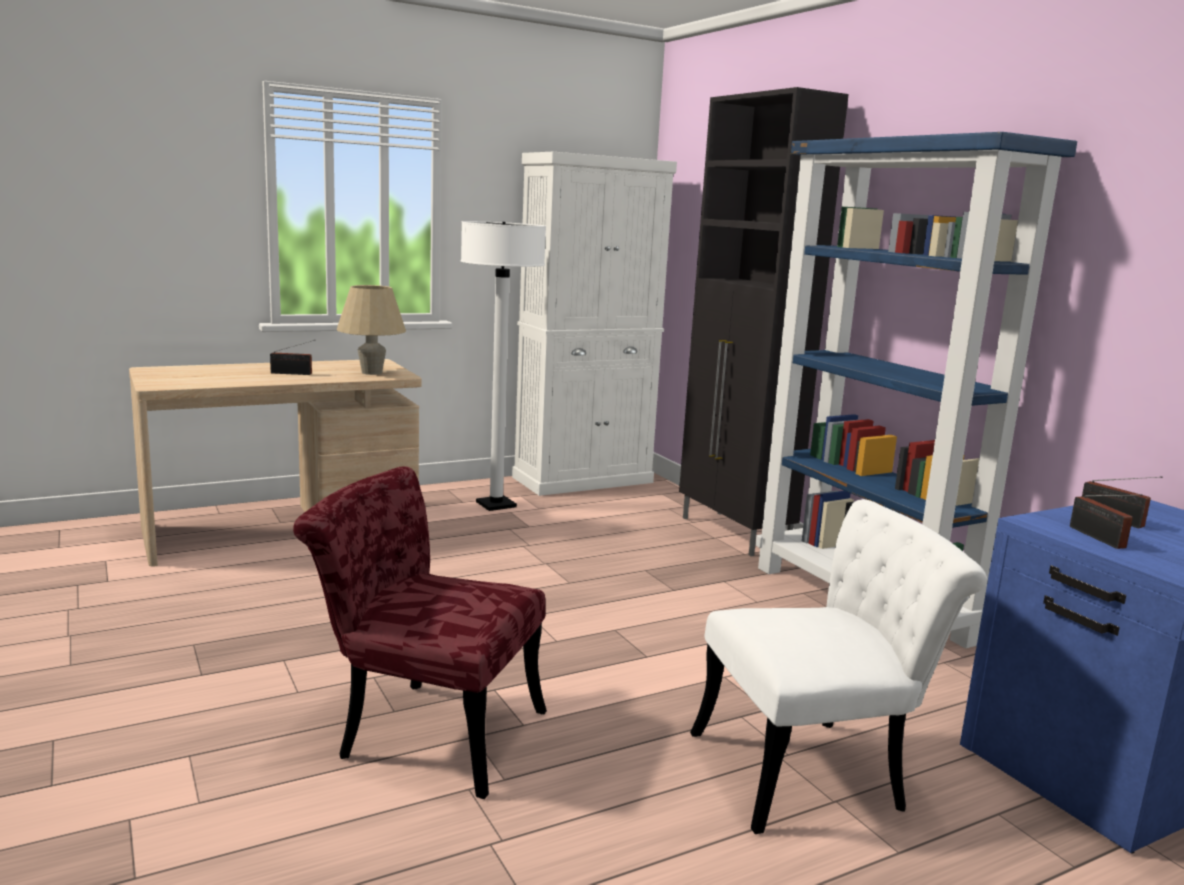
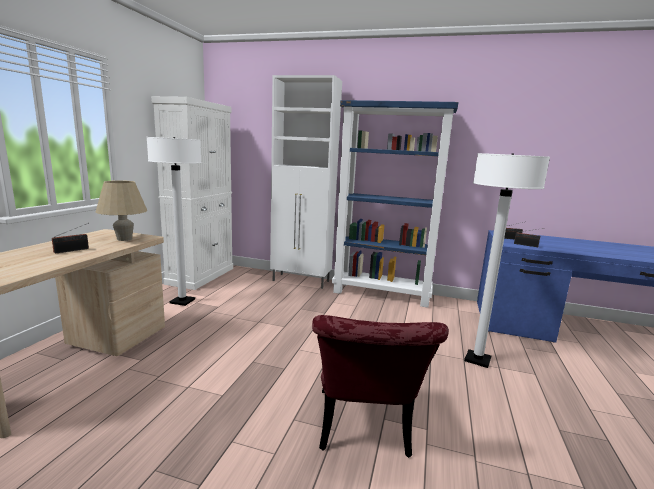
camera: 45 degrees left, 0 degrees up
(425, 731) = (364, 430): red chair -> red chair turned 60 degrees counterclockwise
(734, 534) = (301, 281): black cabinet -> white cabinet
(816, 769) = (477, 360): white chair -> white floor lamp

